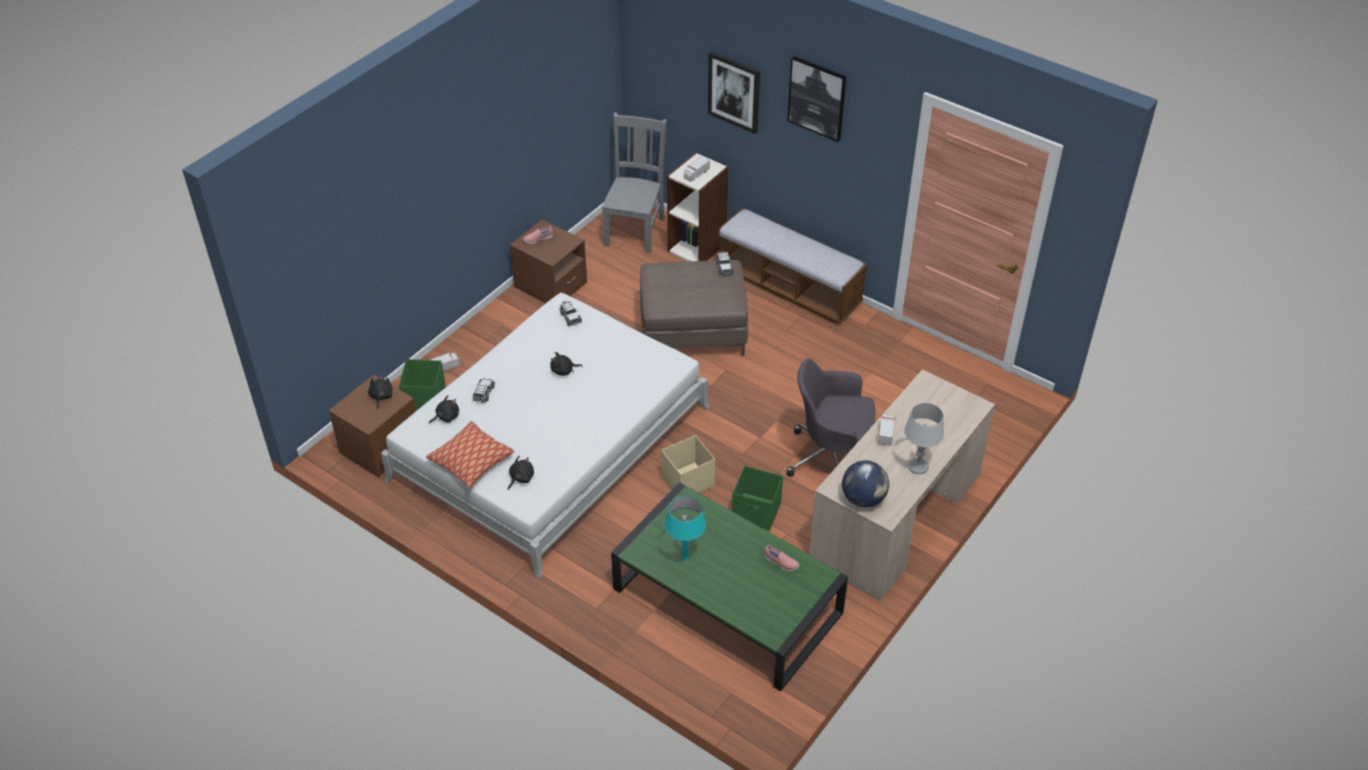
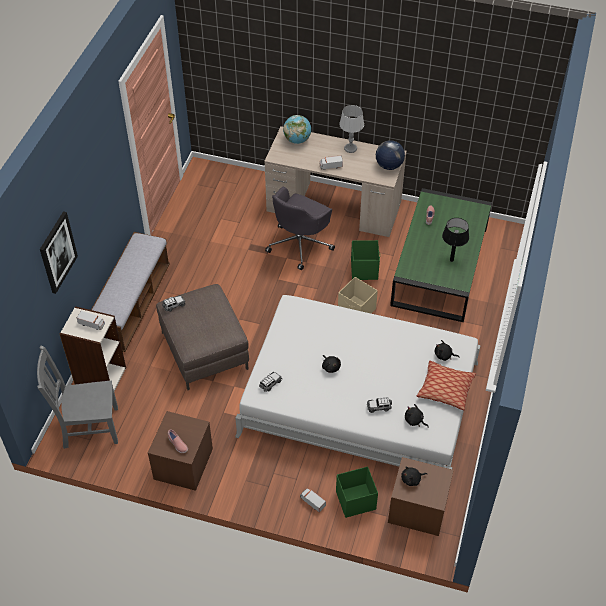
camera: 110 degrees left, 5 degrees up
(685, 557) = (451, 260): turquoise table lamp -> black table lamp
(817, 98) = (88, 174): picture -> none
(831, 458) = (300, 244): grey office chair -> grey office chair turned 45 degrees clockwise
(956, 413) = (297, 140): none -> globe

